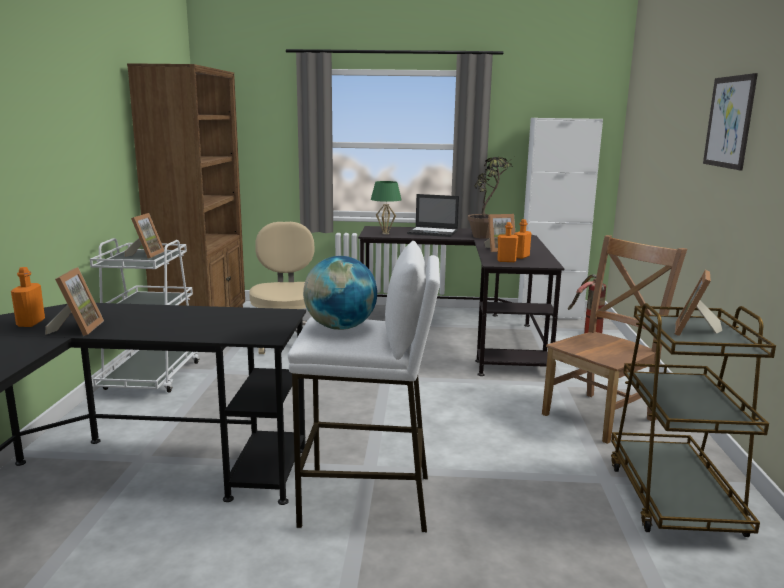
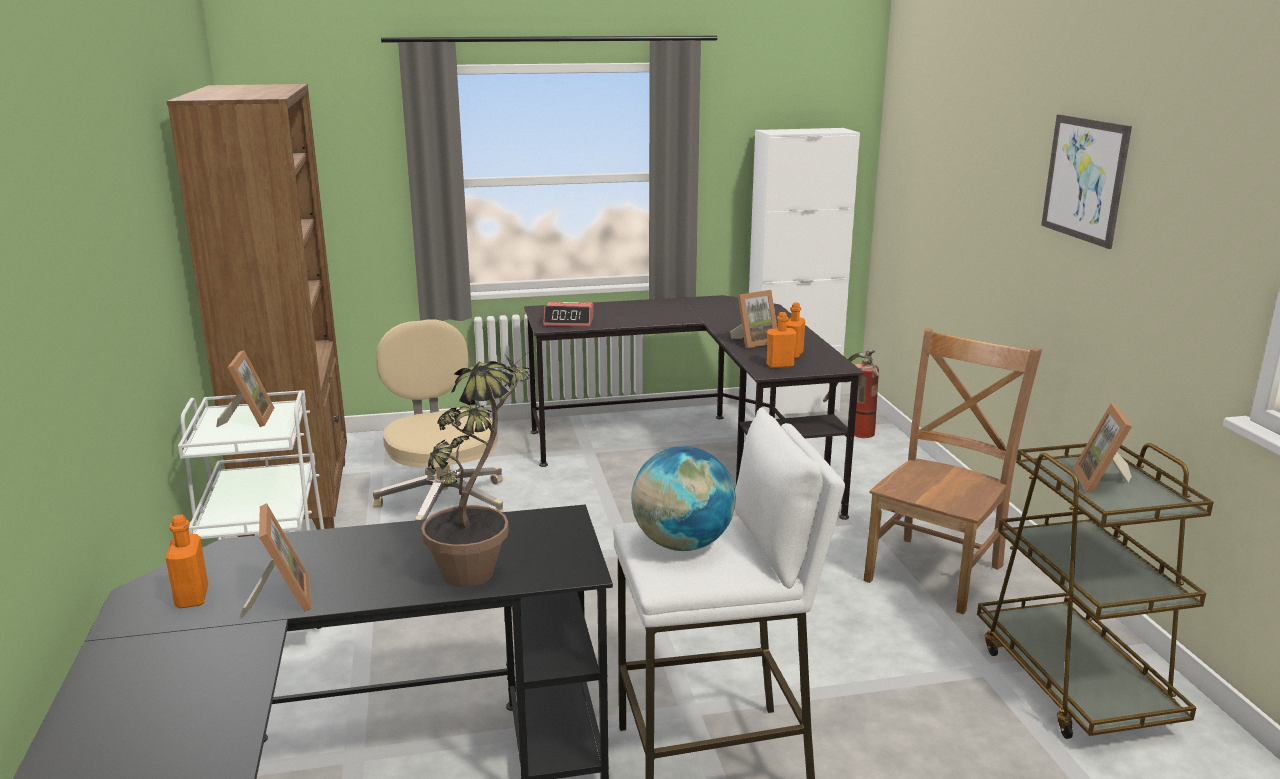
camera: 15 degrees left, 5 degrees up
(385, 233) = (569, 322): green table lamp -> alarm clock
(433, 232) = (636, 312): laptop -> none
(487, 236) = (715, 312): potted plant -> potted plant (481, 565)

